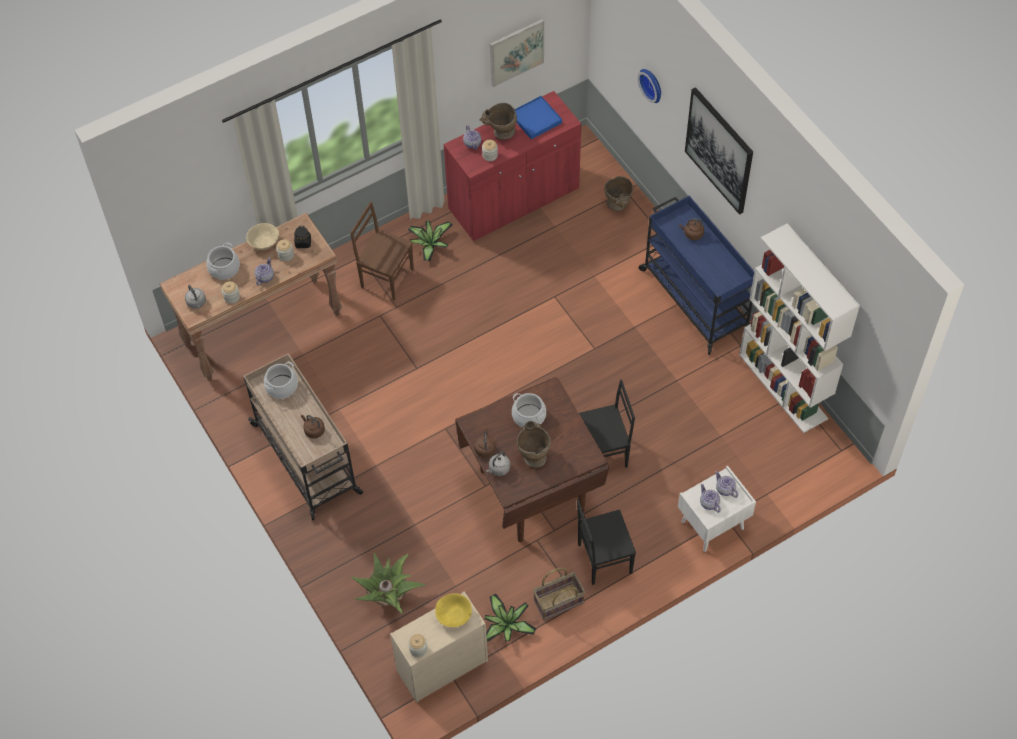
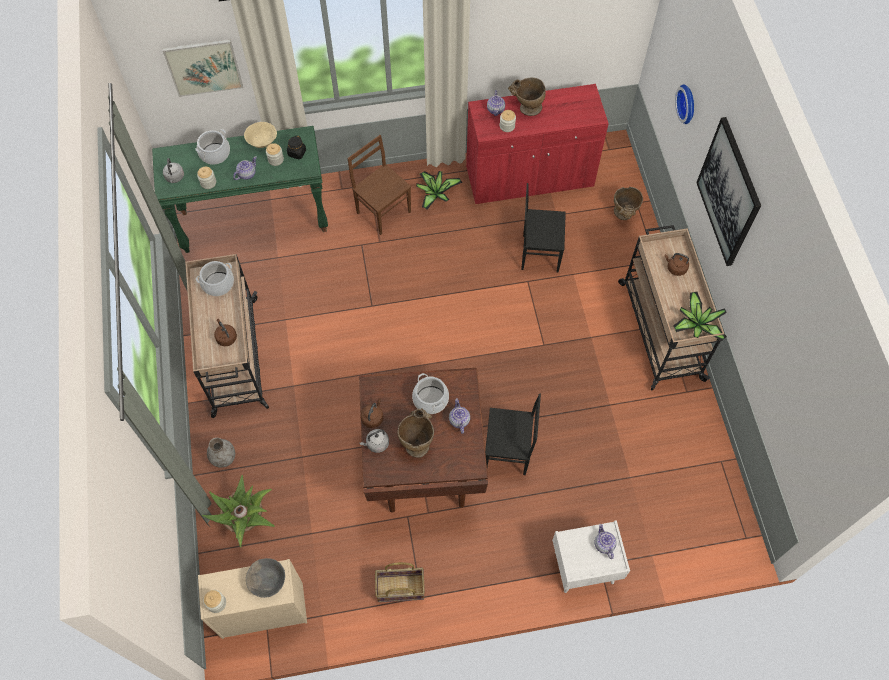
camera: 20 degrees right, 5 degrees up
(263, 328) = (254, 221): brown console table -> green console table
(341, 552) = (223, 458): none -> grey vase
(454, 615) = (268, 580): yellow bowl -> grey bowl
(506, 626) = (340, 593): potted plant -> potted plant (696, 325)
(516, 52) = (566, 31): picture -> picture (203, 67)
(536, 119) = (566, 105): blue tray -> none
(603, 558) = (462, 560): black chair -> black chair (539, 252)
(694, 298) = (660, 329): blue cart -> beige cart
(708, 503) = (581, 553): teapot -> teapot (459, 420)
(784, 386) = (713, 449): white bookcase -> none

